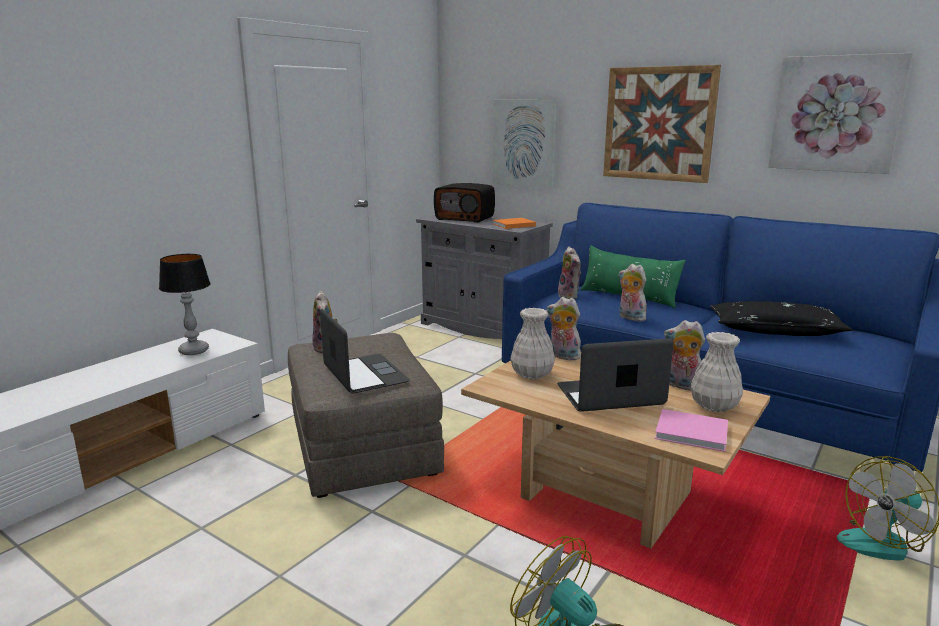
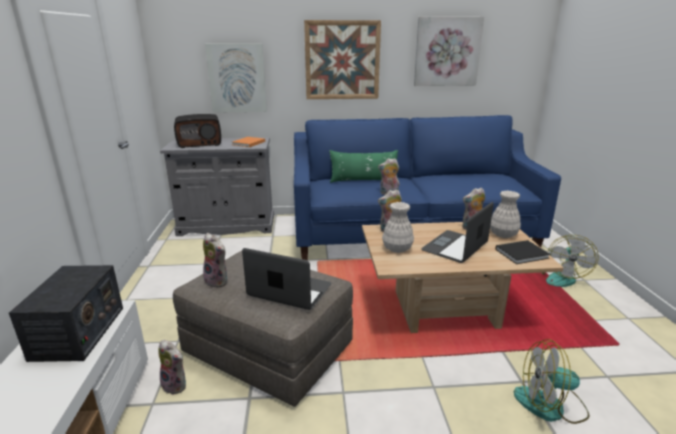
camera: 40 degrees left, 5 degrees up
(194, 350) = (78, 333): table lamp -> radio
(570, 296) = (332, 188): plush toy -> plush toy (176, 385)
(694, 433) = (523, 253): pink book -> black book
(775, 331) = (463, 183): black pillow -> none

